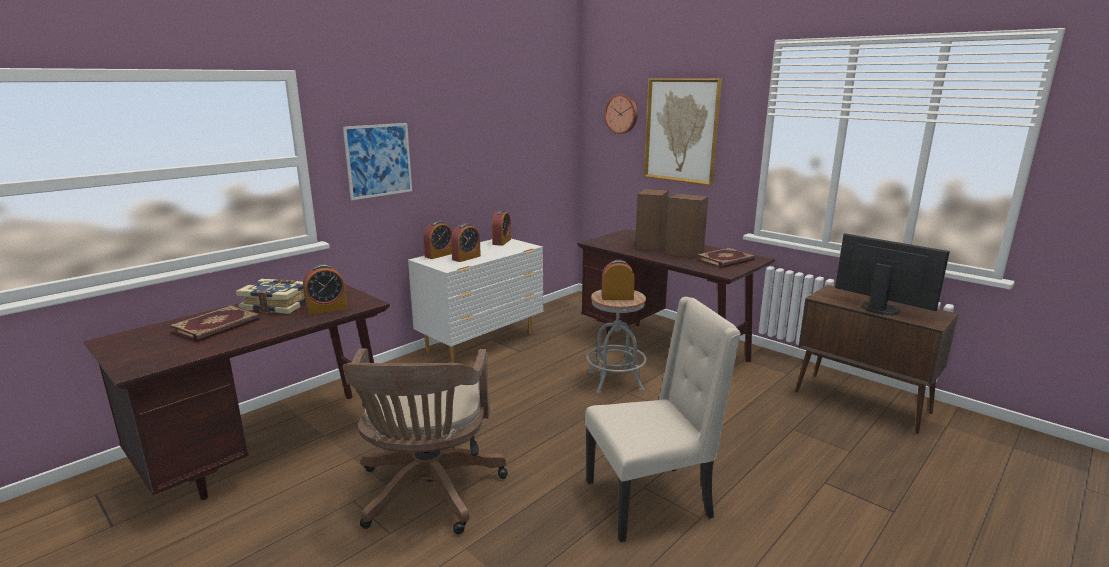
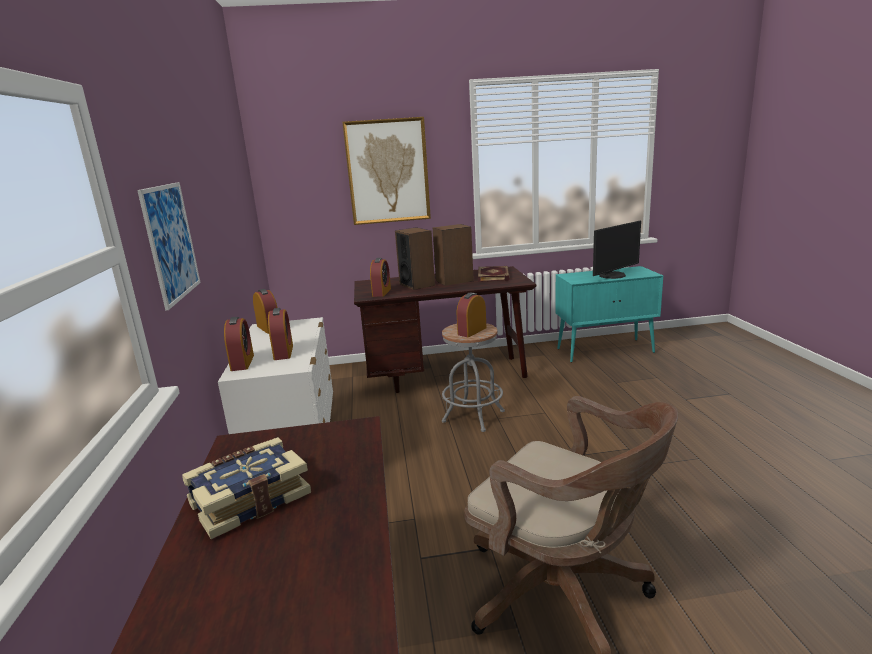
camera: 50 degrees left, 0 degrees up
(217, 327) = (257, 577): book -> none
(327, 309) = (333, 460): alarm clock -> alarm clock (381, 292)
(622, 114) = (311, 163): wall clock -> none
(651, 500) = (663, 469): beige chair -> none
(862, 402) = (605, 350): brown cabinet -> turquoise cabinet
(880, 308) = (613, 275): monitor -> monitor turned 150 degrees clockwise

